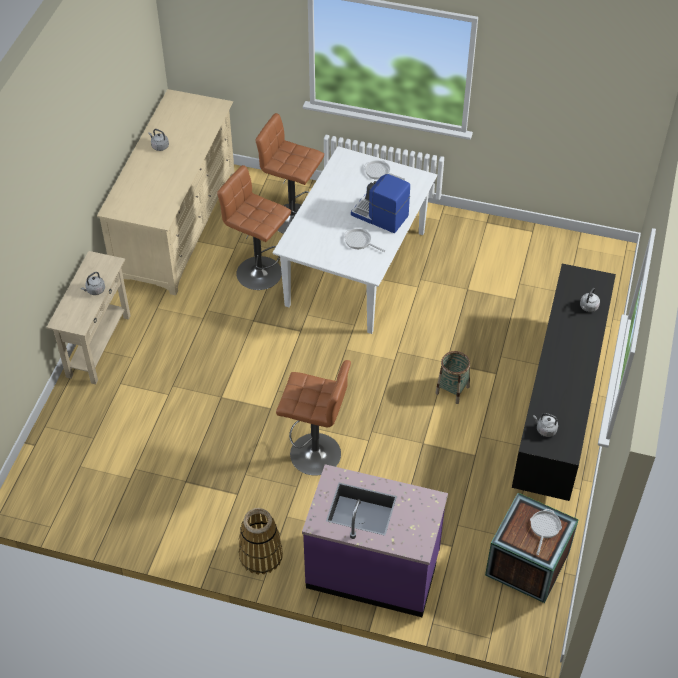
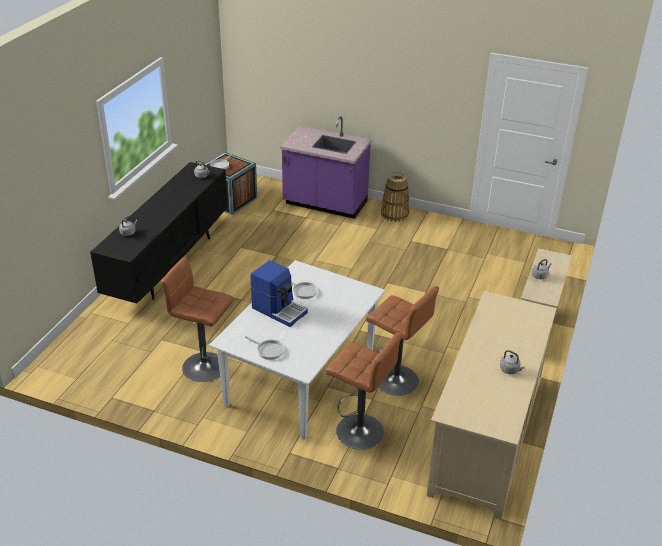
camera: 175 degrees left, 15 degrees down
(316, 454) = (354, 255): brown stool -> brown stool (204, 366)
(452, 390) = (243, 282): basket -> none

